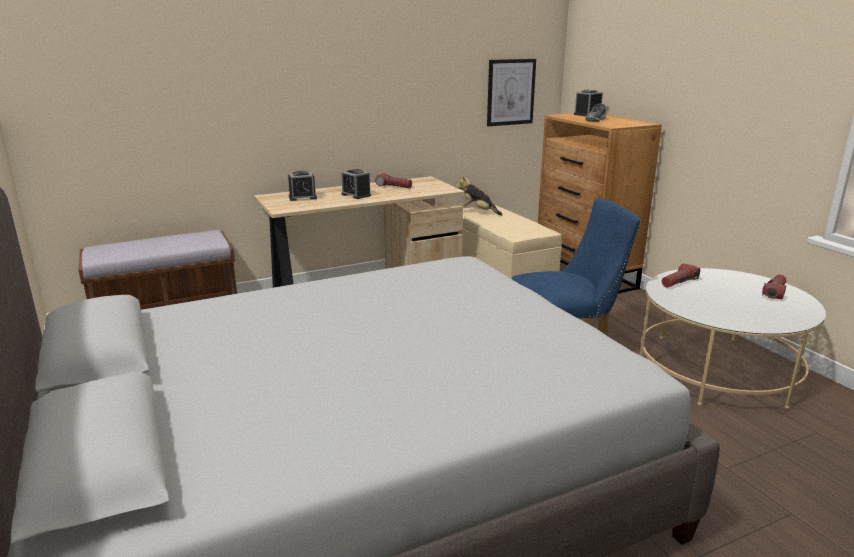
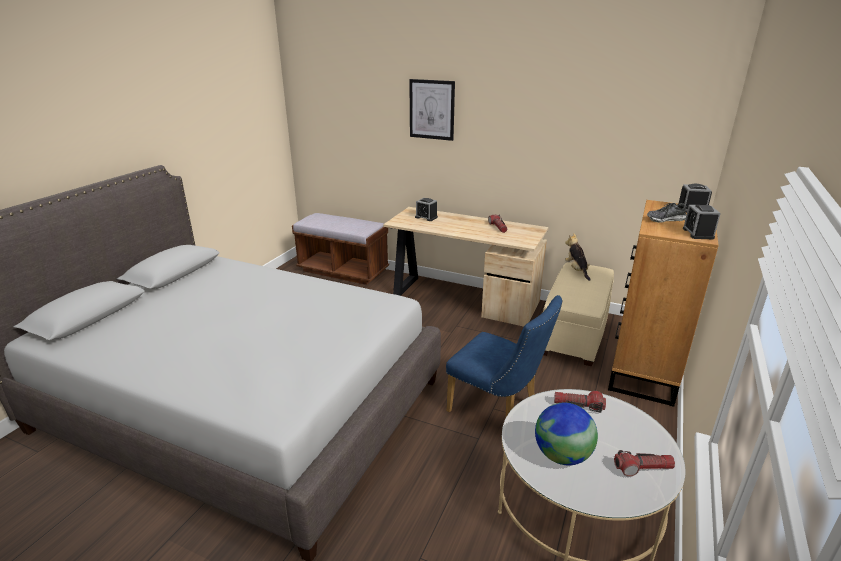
camera: 50 degrees right, 5 degrees up
(356, 195) = (458, 226): alarm clock -> alarm clock (698, 233)
(510, 92) = (647, 168): picture -> picture (432, 109)
(739, 310) = (562, 455): none -> globe

